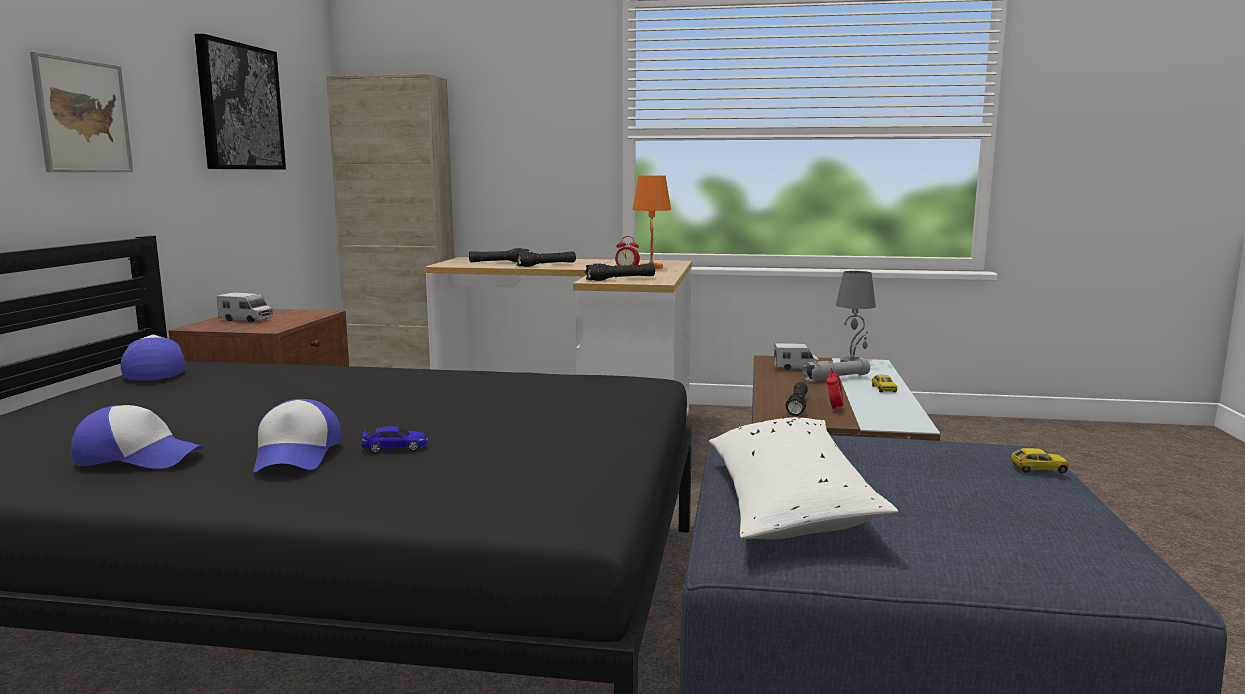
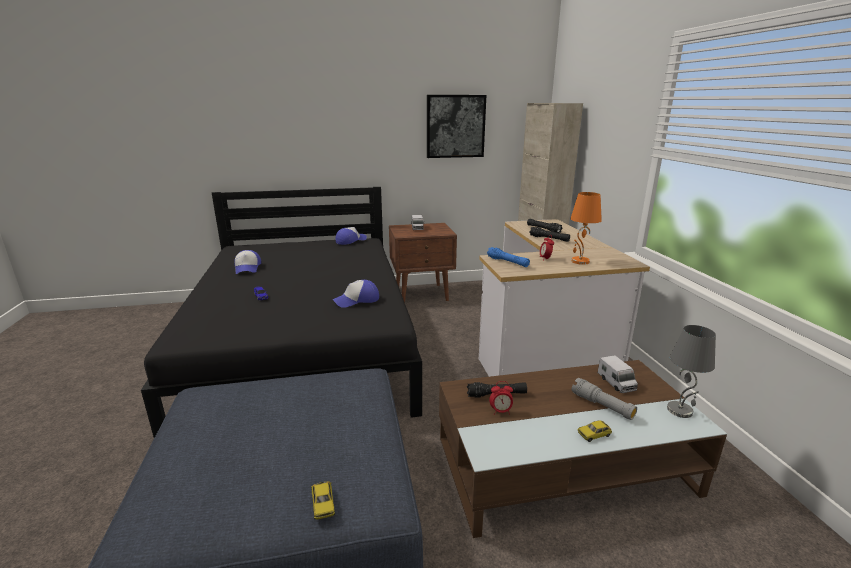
camera: 70 degrees right, 10 degrees up
(83, 116) = (355, 139): picture -> none
(297, 455) = (250, 285): cap -> cap (357, 300)
(620, 279) = (507, 262): black flashlight -> blue flashlight
(787, 501) = (251, 398): white pillow -> none

